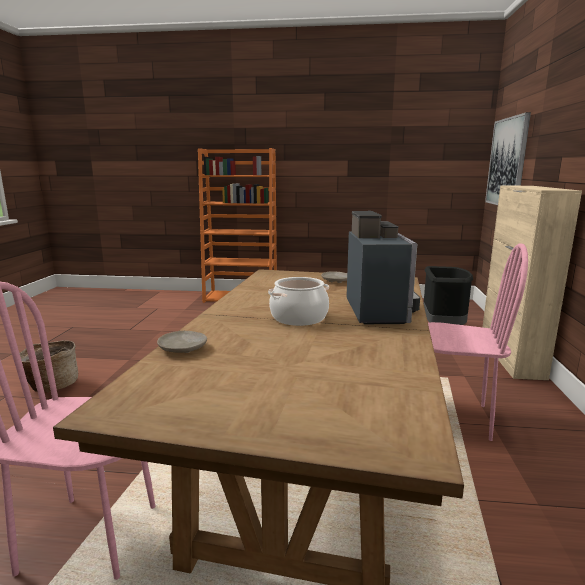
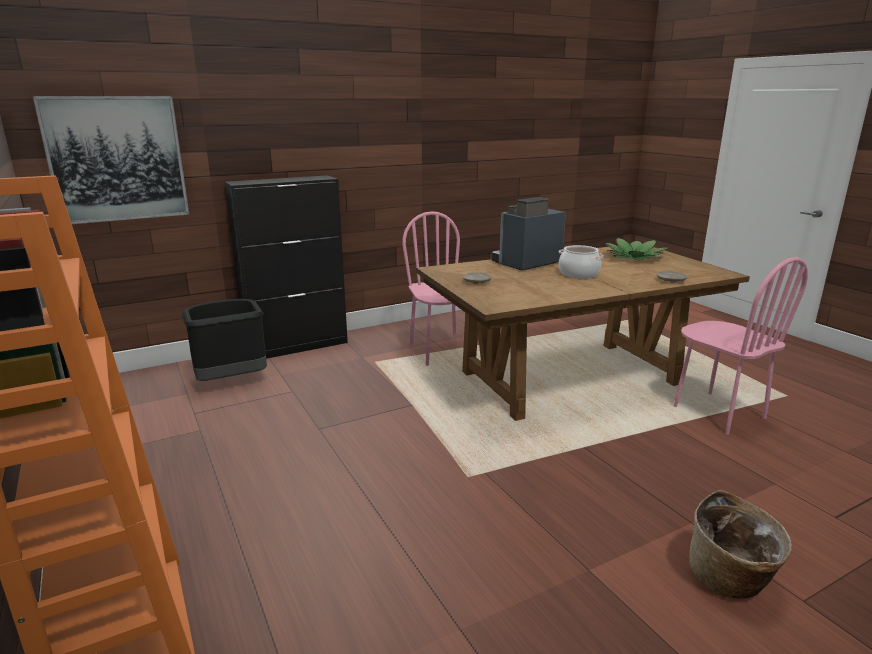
camera: 125 degrees left, 5 degrees up
(323, 387) = (635, 257): none -> potted plant
(511, 357) = (297, 346): beige cabinet -> black cabinet

